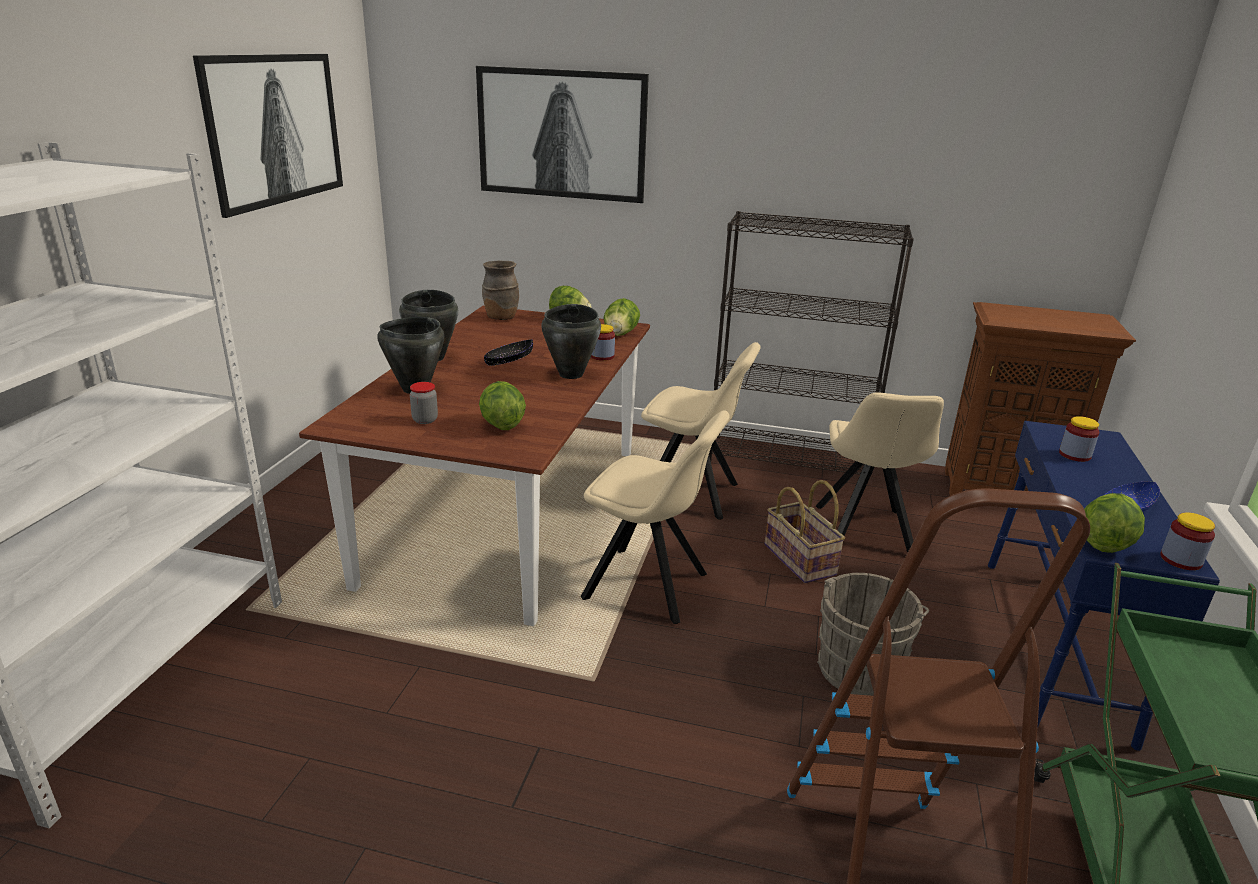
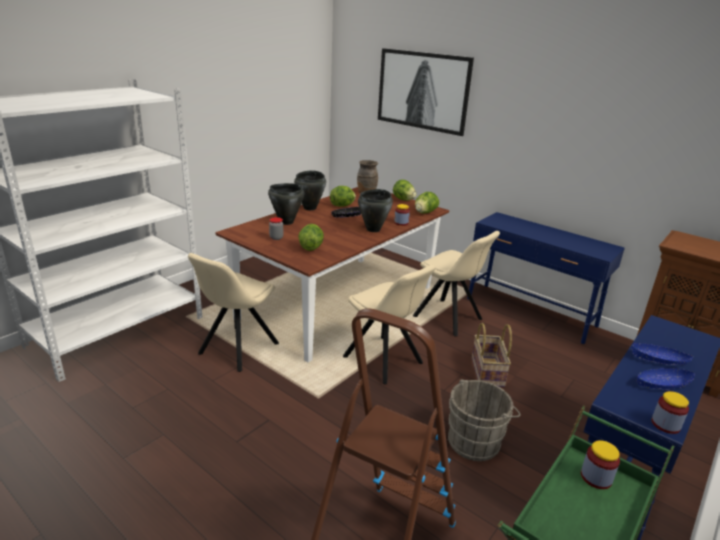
camera: 25 degrees right, 0 degrees up
(276, 129) = (264, 78): picture -> none
(789, 459) = (529, 313): black bookcase -> blue console table
(864, 531) = (545, 367): beige chair -> beige chair (238, 348)
(1074, 455) = (663, 344): jar -> jar (596, 477)
(1091, 478) = (658, 360): none -> blue bowl
(1104, 543) = (617, 399): lettuce -> lettuce (342, 206)

